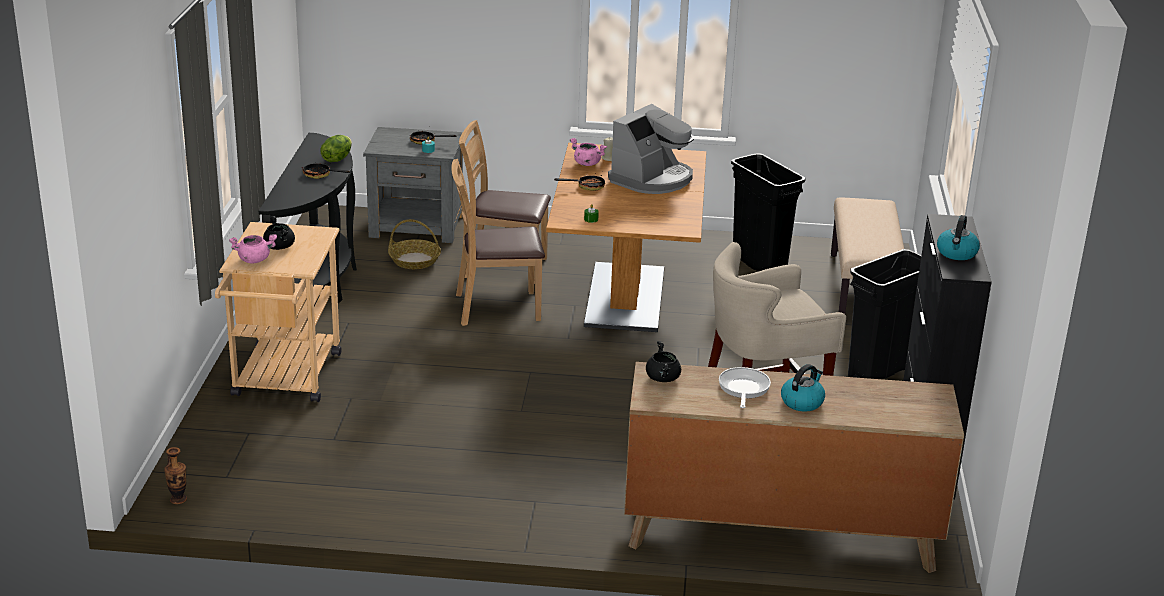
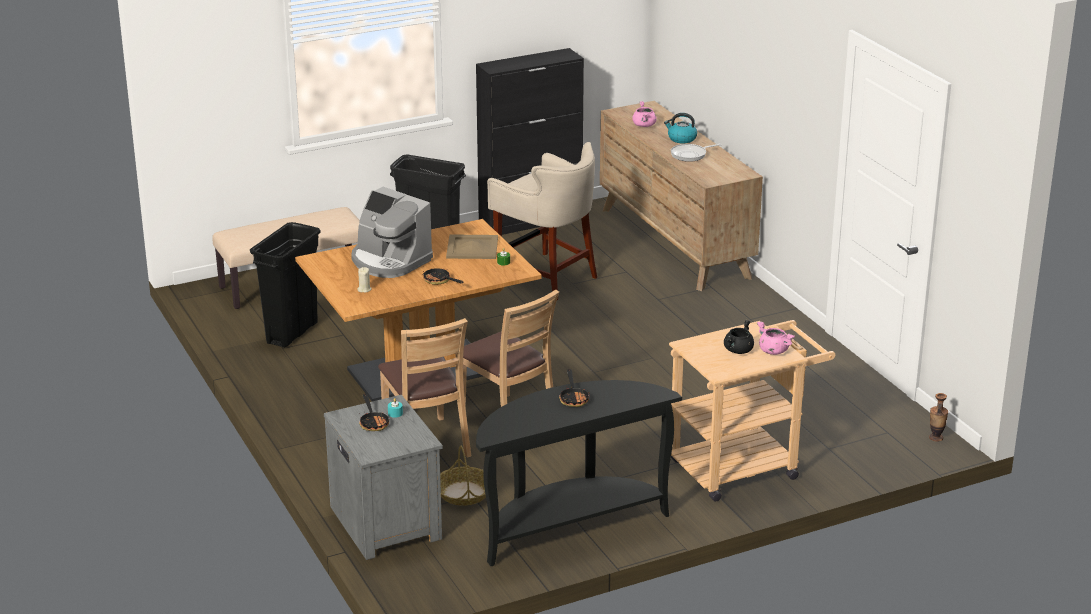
camera: 120 degrees left, 0 degrees up
(336, 159) = (526, 405): lettuce -> none
(586, 163) = (388, 295): pink cooking pot -> pink cooking pot (644, 125)
(638, 216) = (472, 247): none -> beige tray
(652, 179) = (389, 261): coffee machine -> coffee machine turned 150 degrees counterclockwise
(663, 378) = (714, 176): black cooking pot -> none
(957, 253) = (542, 59): kettle -> none

